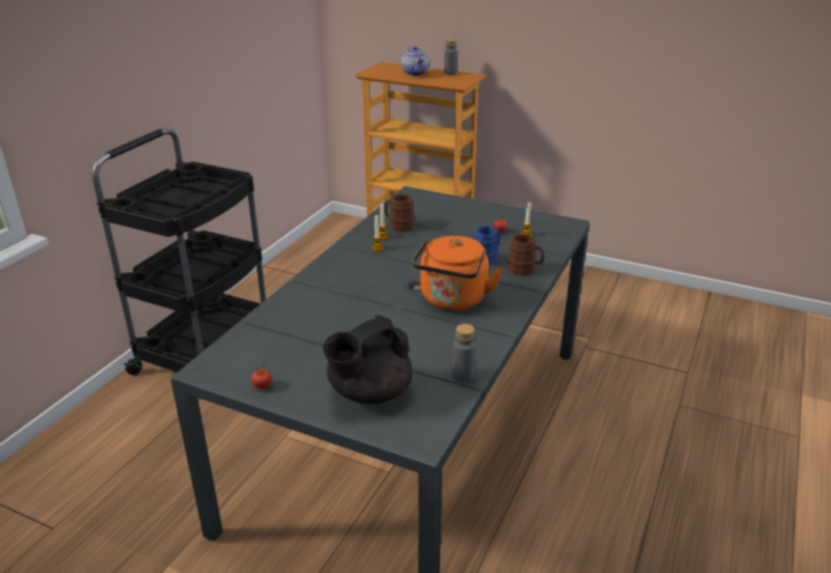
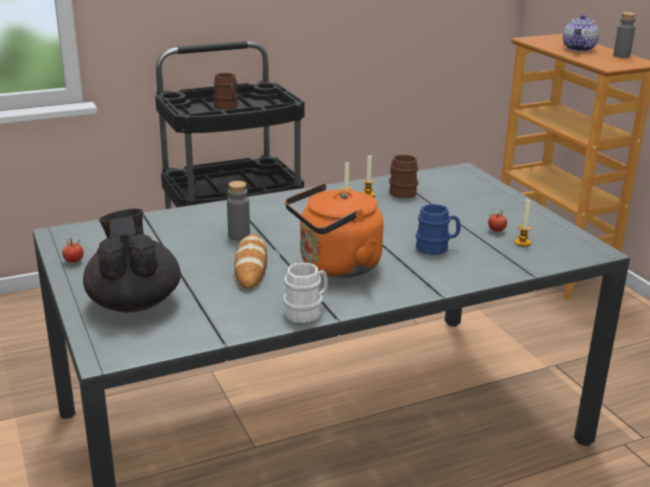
camera: 40 degrees right, 5 degrees down
(369, 393) = (134, 302): black teapot -> black teapot turned 75 degrees clockwise
(398, 325) = (251, 265): none -> bread
(463, 376) = (230, 327): grey bottle -> grey bottle (239, 235)
(488, 340) = (307, 311): none -> white mug
(525, 270) = (460, 271): brown mug -> brown mug (227, 106)

